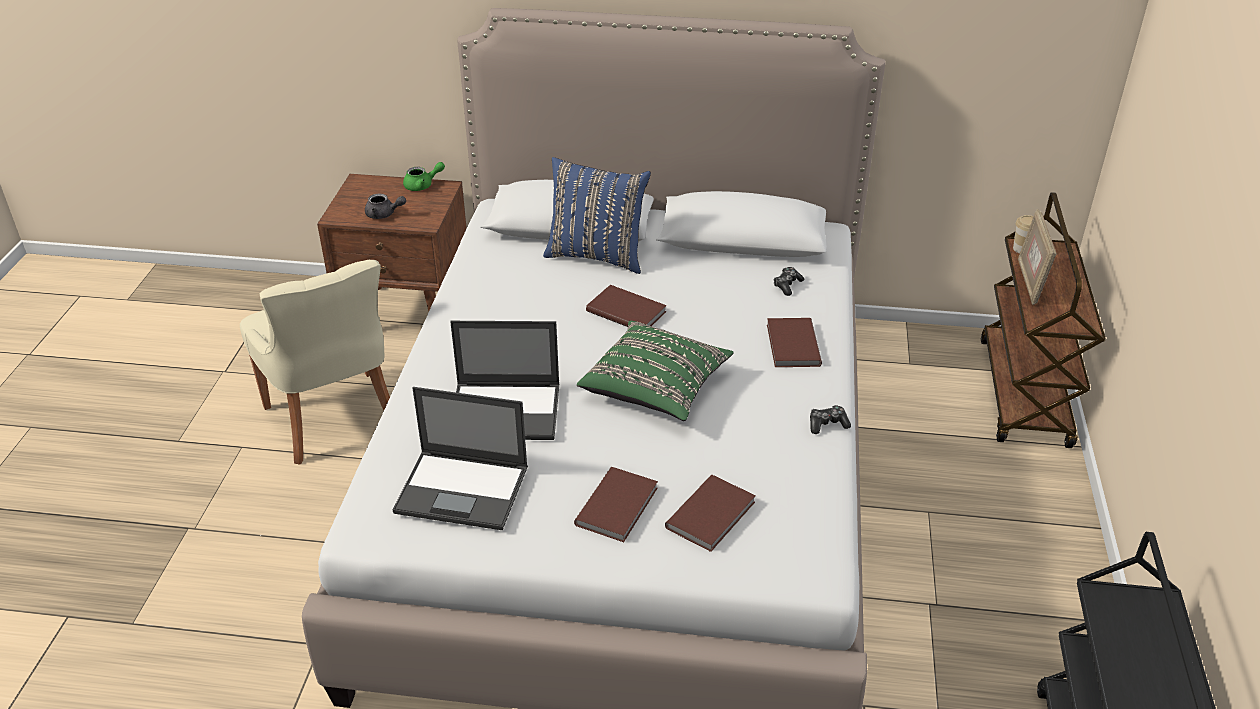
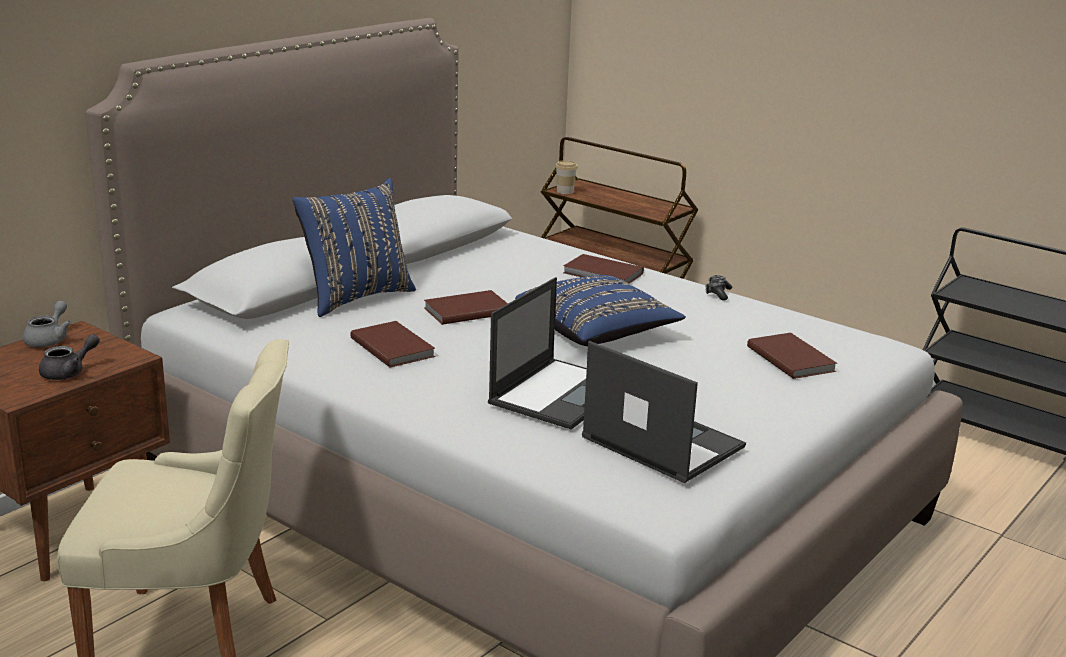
camera: 60 degrees left, 15 degrees down
(423, 185) = (49, 339): green teapot -> grey teapot
(464, 490) = (660, 442): laptop -> laptop turned 90 degrees counterclockwise
(619, 506) = (746, 388): brown book -> brown book (393, 347)
(655, 388) = (597, 331): green pillow -> blue pillow
(787, 285) = (518, 251): game controller -> none
(1029, 282) = (607, 202): picture frame -> none

